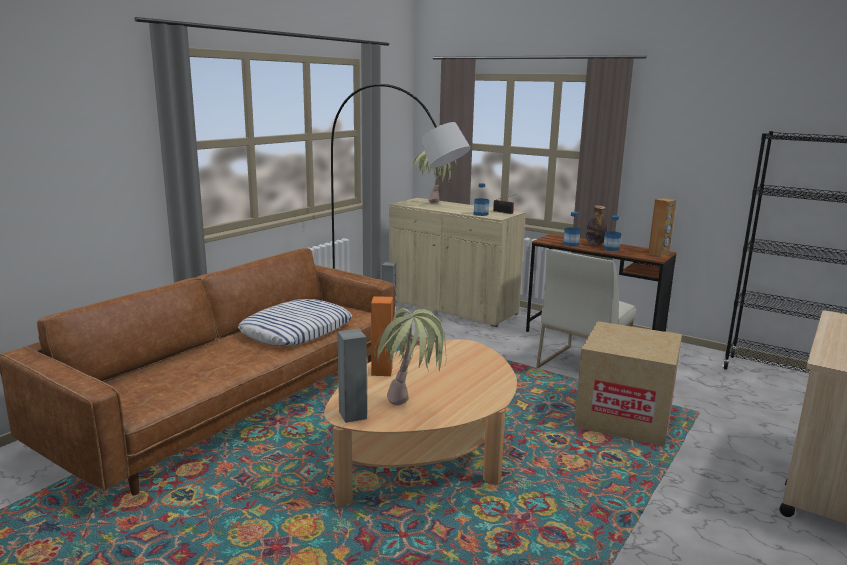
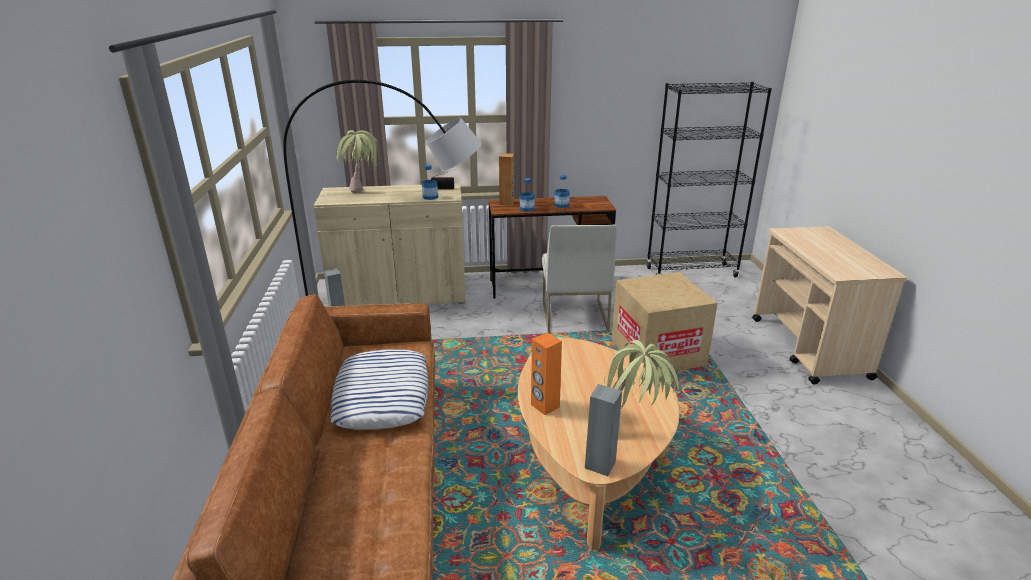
camera: 40 degrees left, 10 degrees up
(595, 244) = (542, 203): bottle -> none
(659, 254) = (599, 201): brown speaker -> brown speaker (507, 203)

